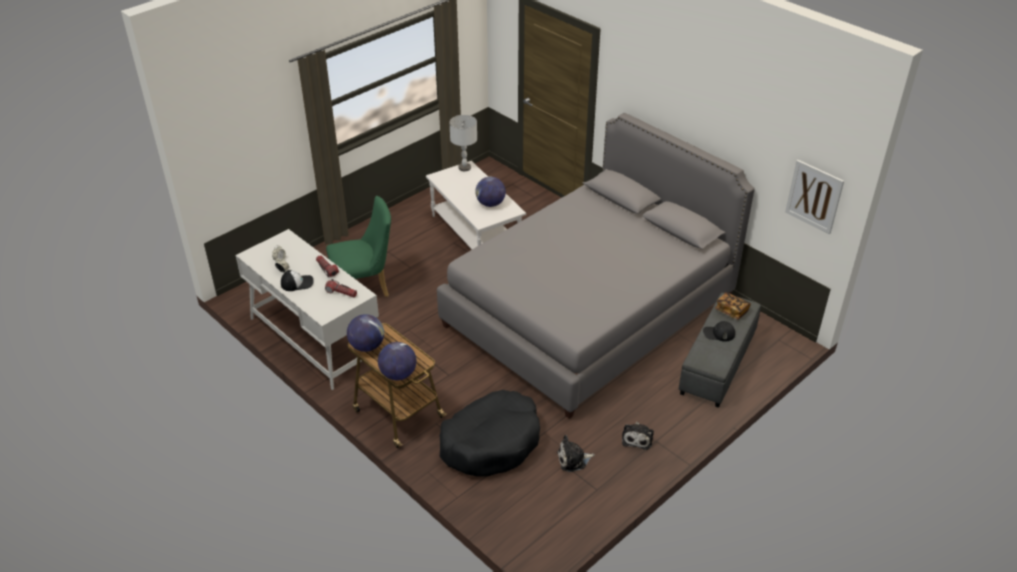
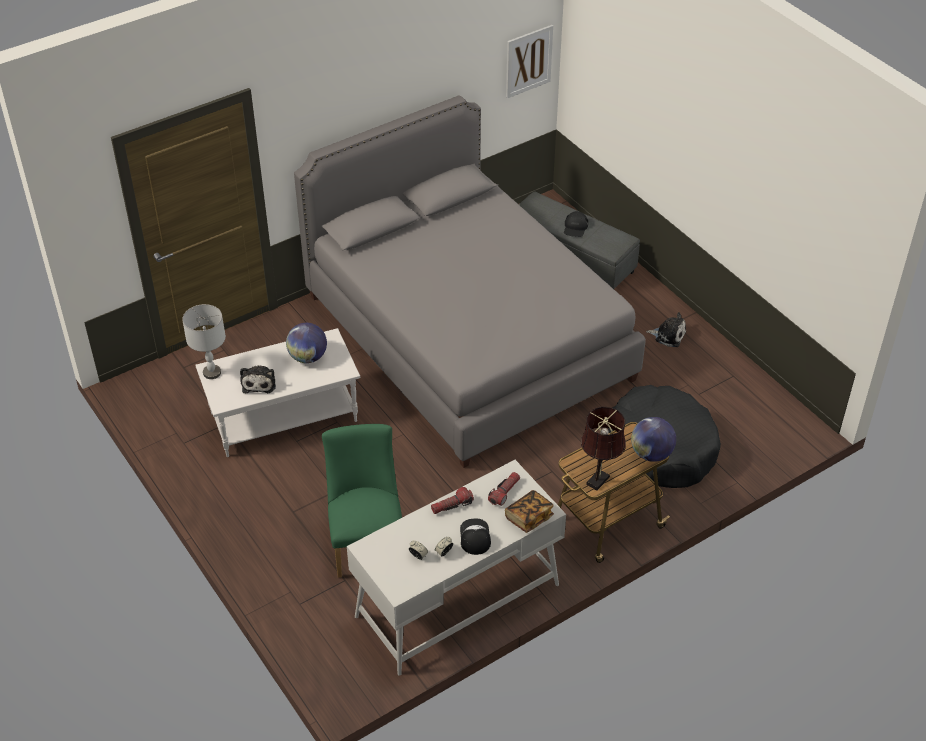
camera: 80 degrees left, 5 degrees up
(367, 346) = (599, 479): globe -> brown table lamp
(573, 459) = (693, 386): plush toy -> plush toy (259, 382)
(731, 311) = (542, 211): book -> book (529, 517)

